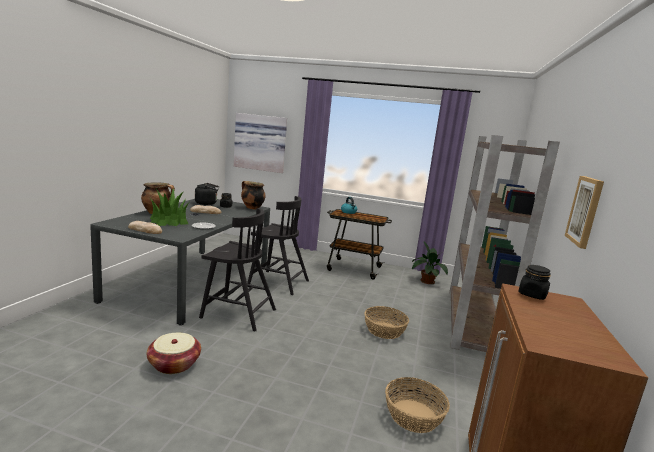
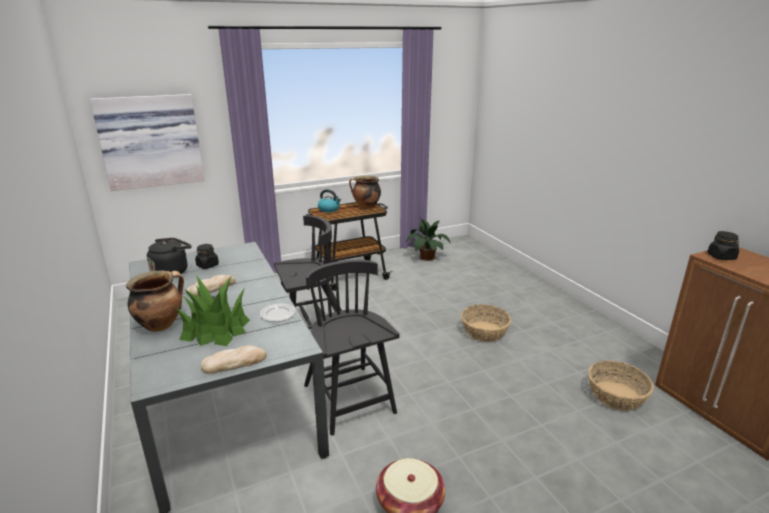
camera: 40 degrees left, 10 degrees up
(237, 313) = (350, 400): black chair -> black chair turned 90 degrees counterclockwise
(251, 208) = (240, 252): cooking pot -> cooking pot (366, 207)
(473, 320) = (514, 281): brown bookcase -> none
(585, 211) = (699, 169): picture -> none

